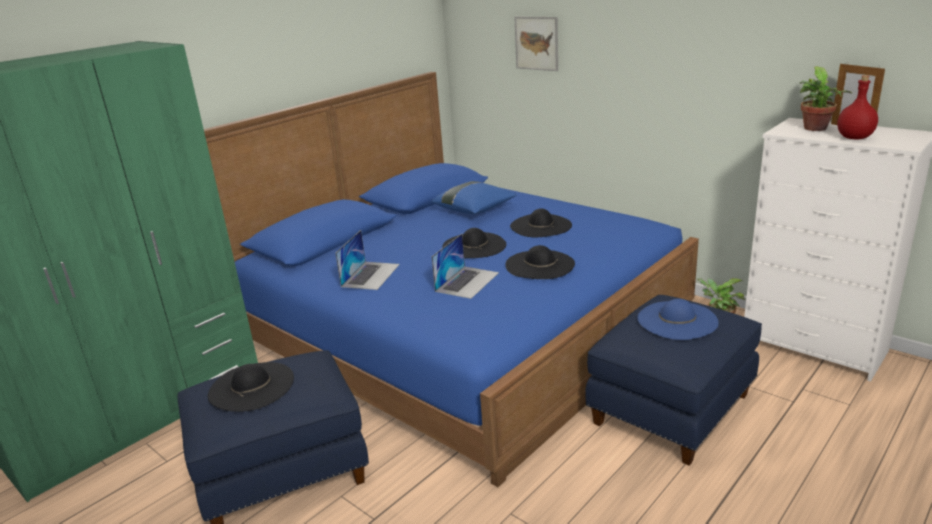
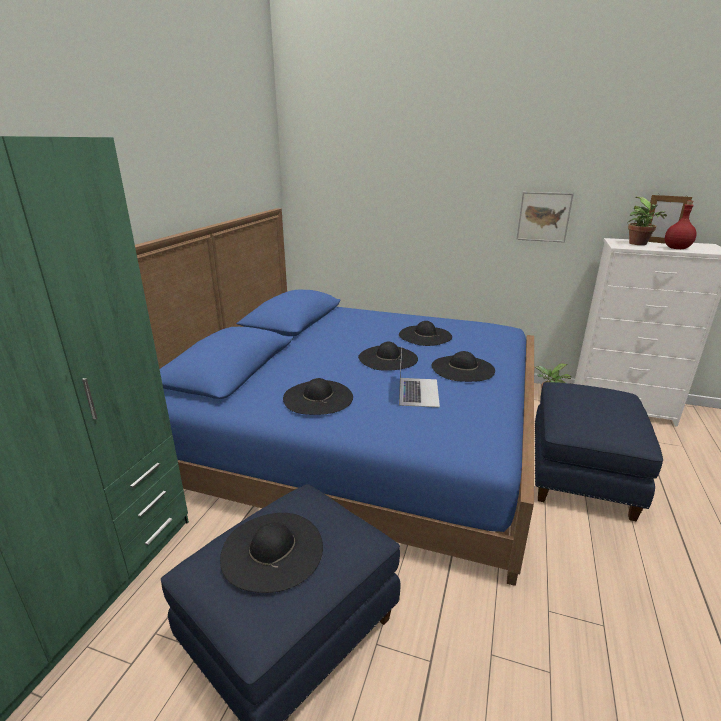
camera: 25 degrees left, 0 degrees up
(370, 275) = (318, 397): laptop -> black hat
(475, 210) = (354, 327): blue pillow -> none
(536, 43) = (379, 183): picture -> picture (544, 217)
(677, 320) = (595, 401): blue hat -> none

